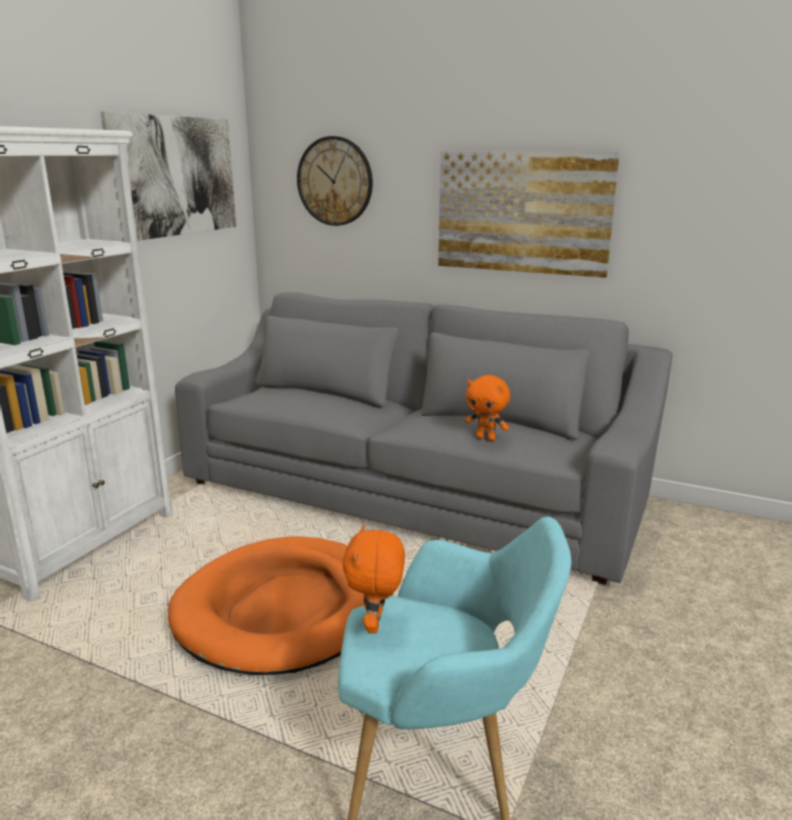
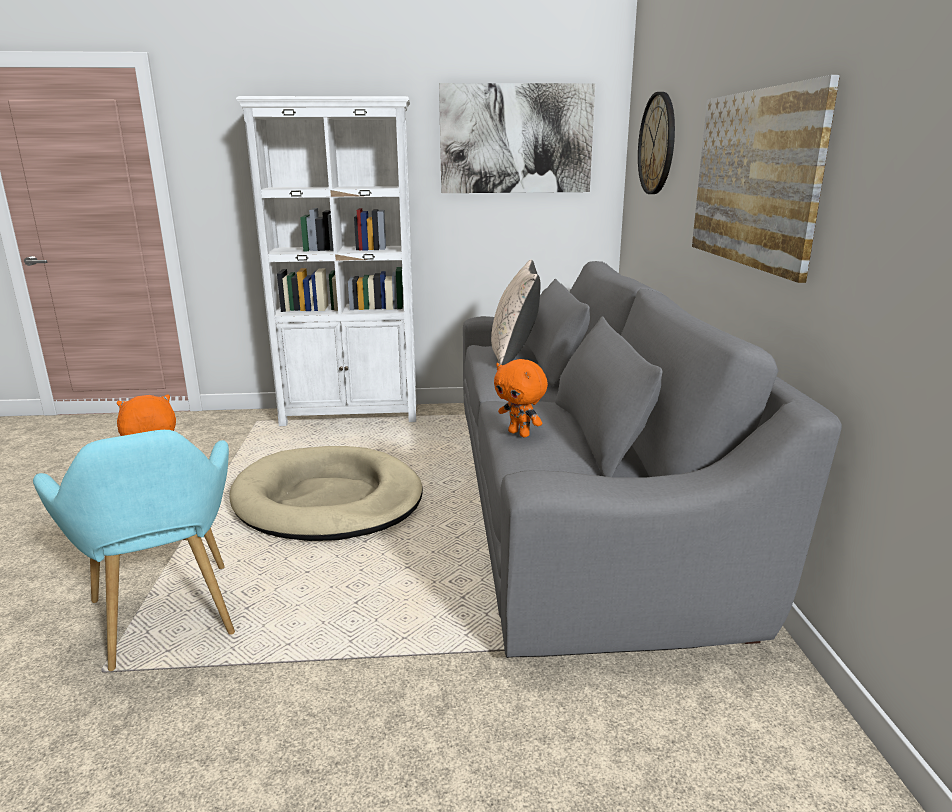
camera: 60 degrees right, 0 degrees up
(286, 609) = (328, 500): orange dog bed -> beige dog bed
(298, 395) = (514, 354): none -> beige pillow
(486, 438) = (520, 434): orange plush toy -> orange plush toy turned 45 degrees counterclockwise

